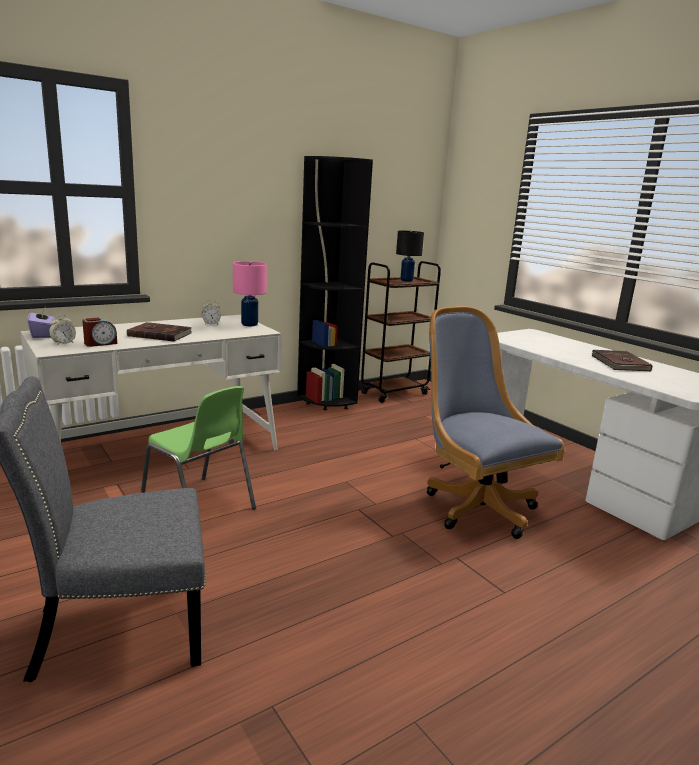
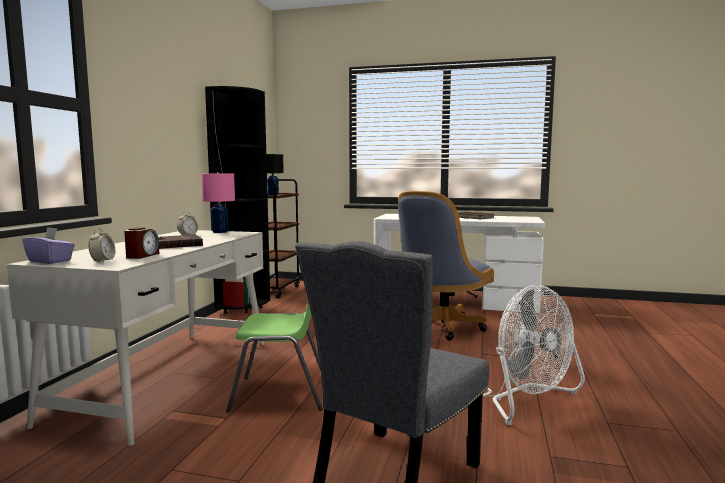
camera: 40 degrees left, 10 degrees down
(377, 634) = (521, 400): none -> white fan
(473, 505) = (440, 329): blue office chair -> blue office chair turned 75 degrees counterclockwise

